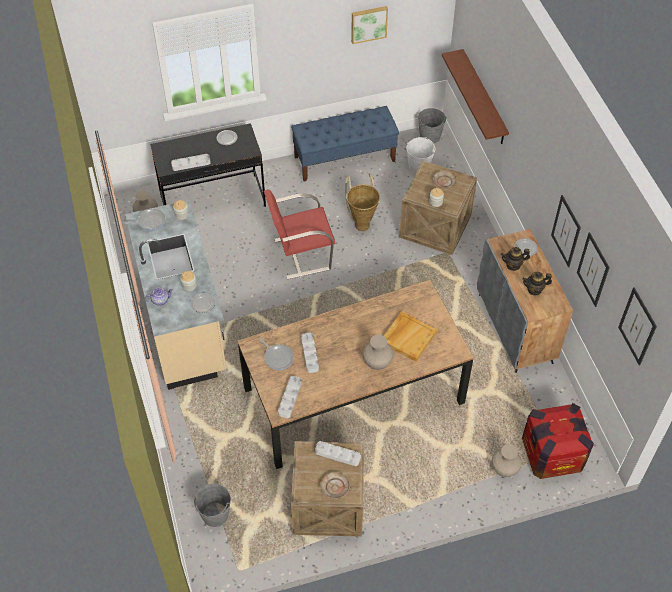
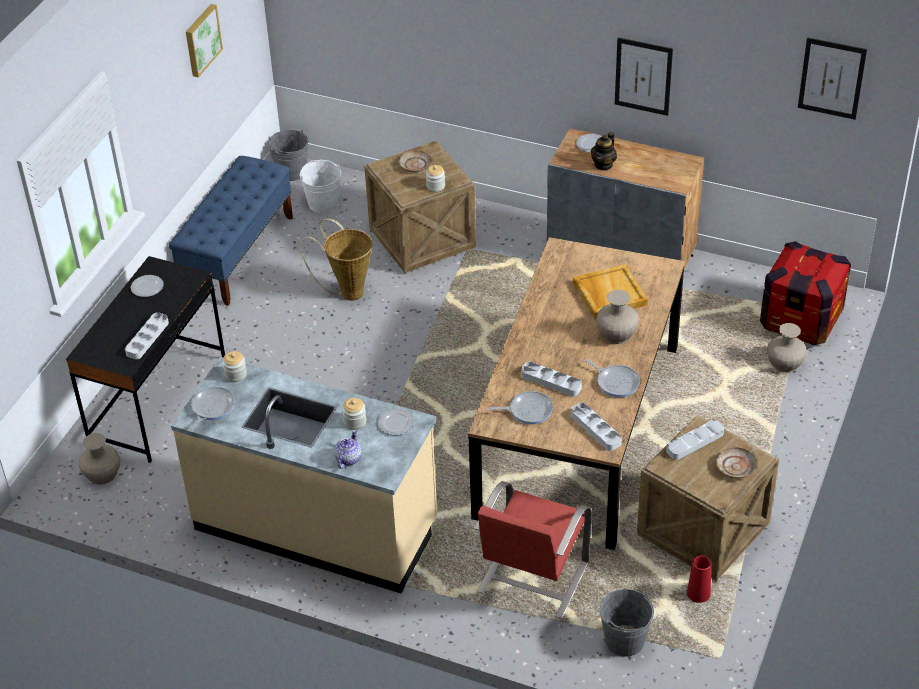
camera: 50 degrees left, 10 degrees down
(278, 531) = (698, 594): none -> red vase
(300, 254) = (333, 366): red chair -> red chair (531, 579)
(336, 385) = (616, 382): none -> frying pan
(484, 98) = (386, 43): brown shelf -> none
(534, 290) = (651, 168): teapot -> none
(593, 269) = (718, 80): picture -> none

